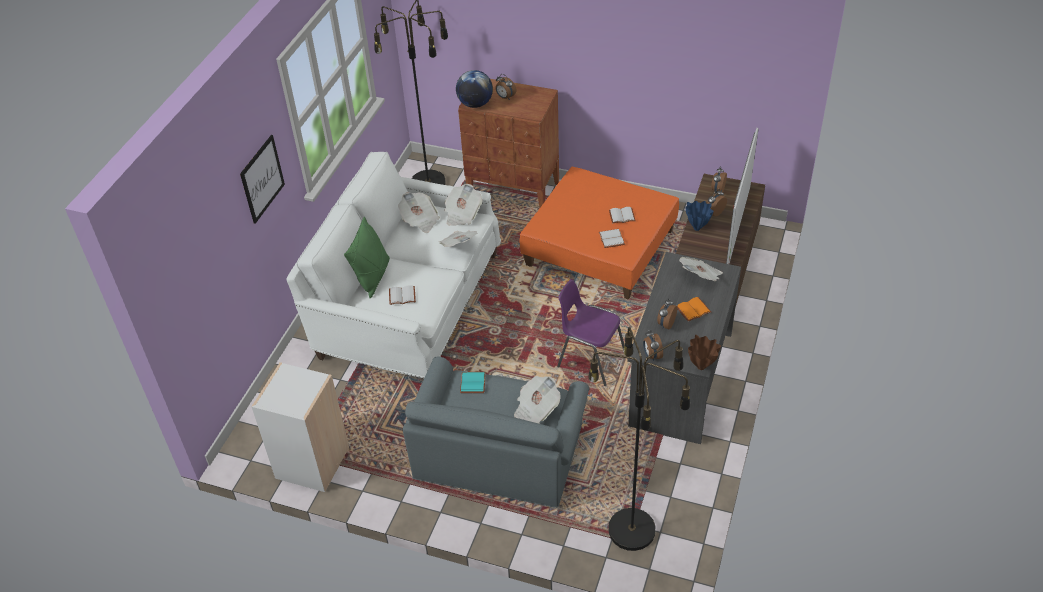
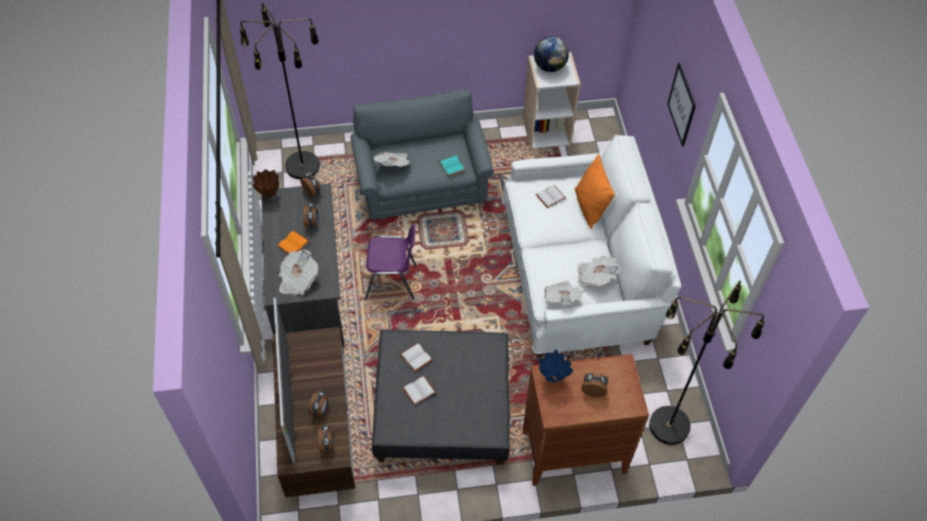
camera: 150 degrees right, 10 degrees up
(373, 277) = (589, 207): green pillow -> orange pillow
(458, 245) = (540, 262): newspaper -> none
(475, 104) = (618, 367): globe -> globe (549, 67)
(600, 248) = (441, 409): orange ottoman -> grey ottoman
(697, 228) = (330, 380): blue vase -> blue vase (552, 378)

